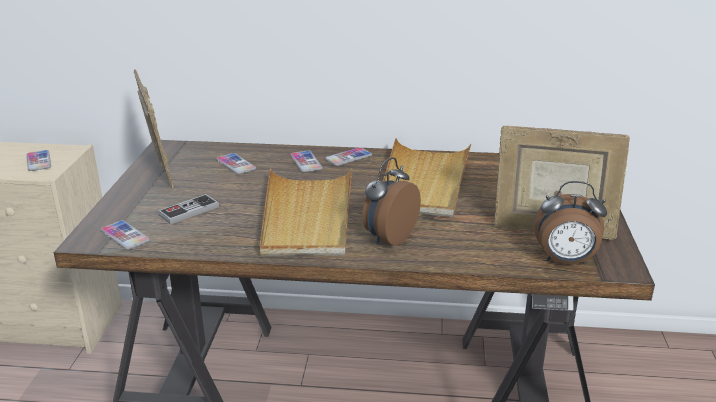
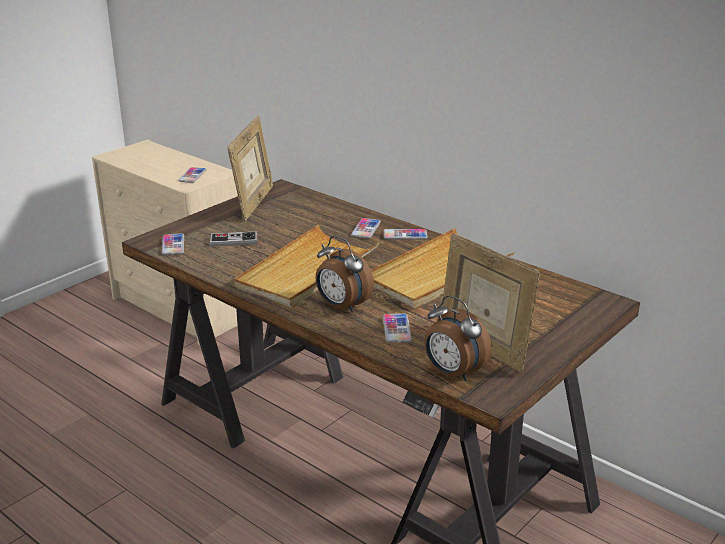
camera: 35 degrees right, 0 degrees up
(236, 164) = (311, 216): phone -> phone (396, 329)
(388, 238) = (342, 306): alarm clock -> alarm clock turned 120 degrees counterclockwise

